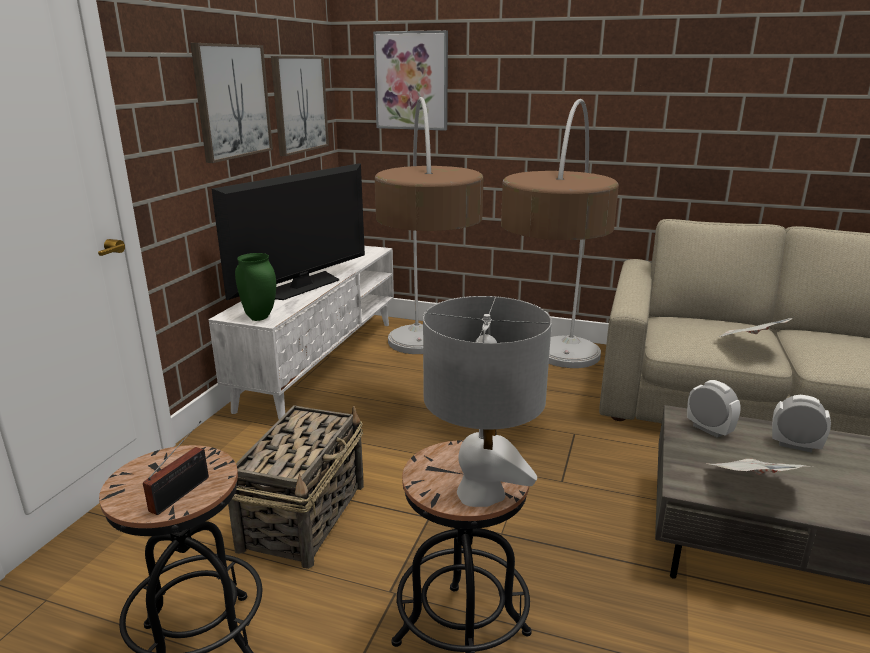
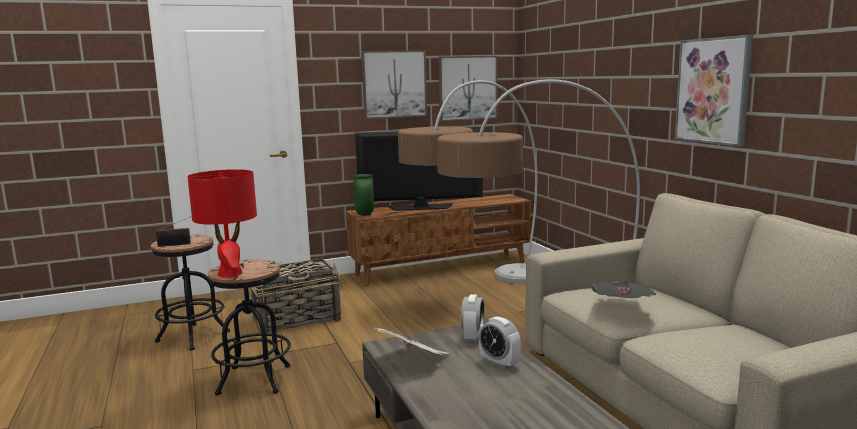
camera: 50 degrees right, 10 degrees down
(321, 362) = (441, 269): white tv stand -> brown tv stand
(411, 81) = (550, 71): picture -> picture (713, 91)
(481, 493) = (230, 274): grey table lamp -> red table lamp
(795, 445) = (499, 363): alarm clock -> alarm clock turned 150 degrees clockwise

